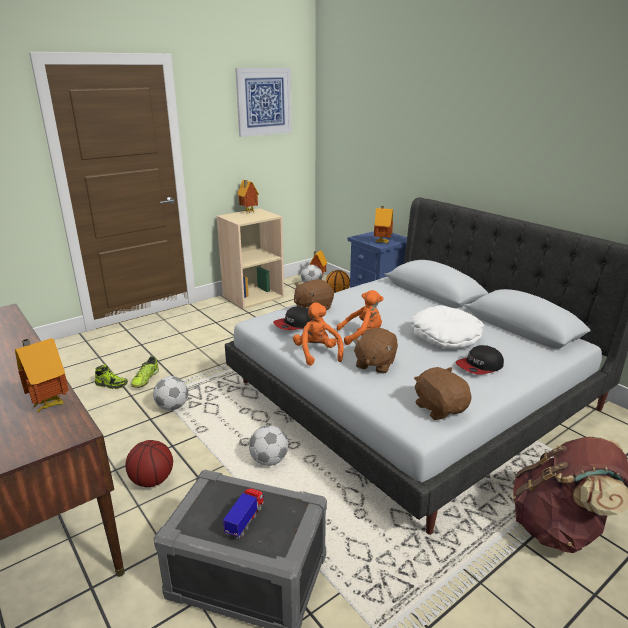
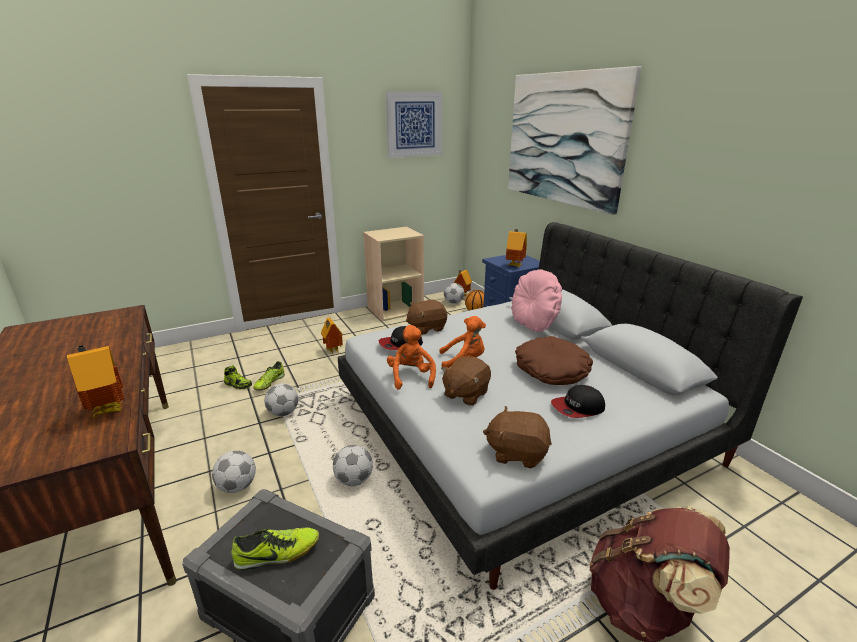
camera: 10 degrees right, 0 degrees up
(152, 480) = (237, 486): basketball -> football
(245, 520) = (277, 554): toy truck -> shoe
(248, 212) = (394, 229): toy house -> toy house (332, 351)
(414, 298) = (533, 325): none -> pink pillow
(424, 116) = (564, 139): none -> picture
(440, 408) = (517, 453): brown plush toy -> brown plush toy turned 60 degrees counterclockwise
(446, 337) = (553, 371): white pillow -> brown pillow

